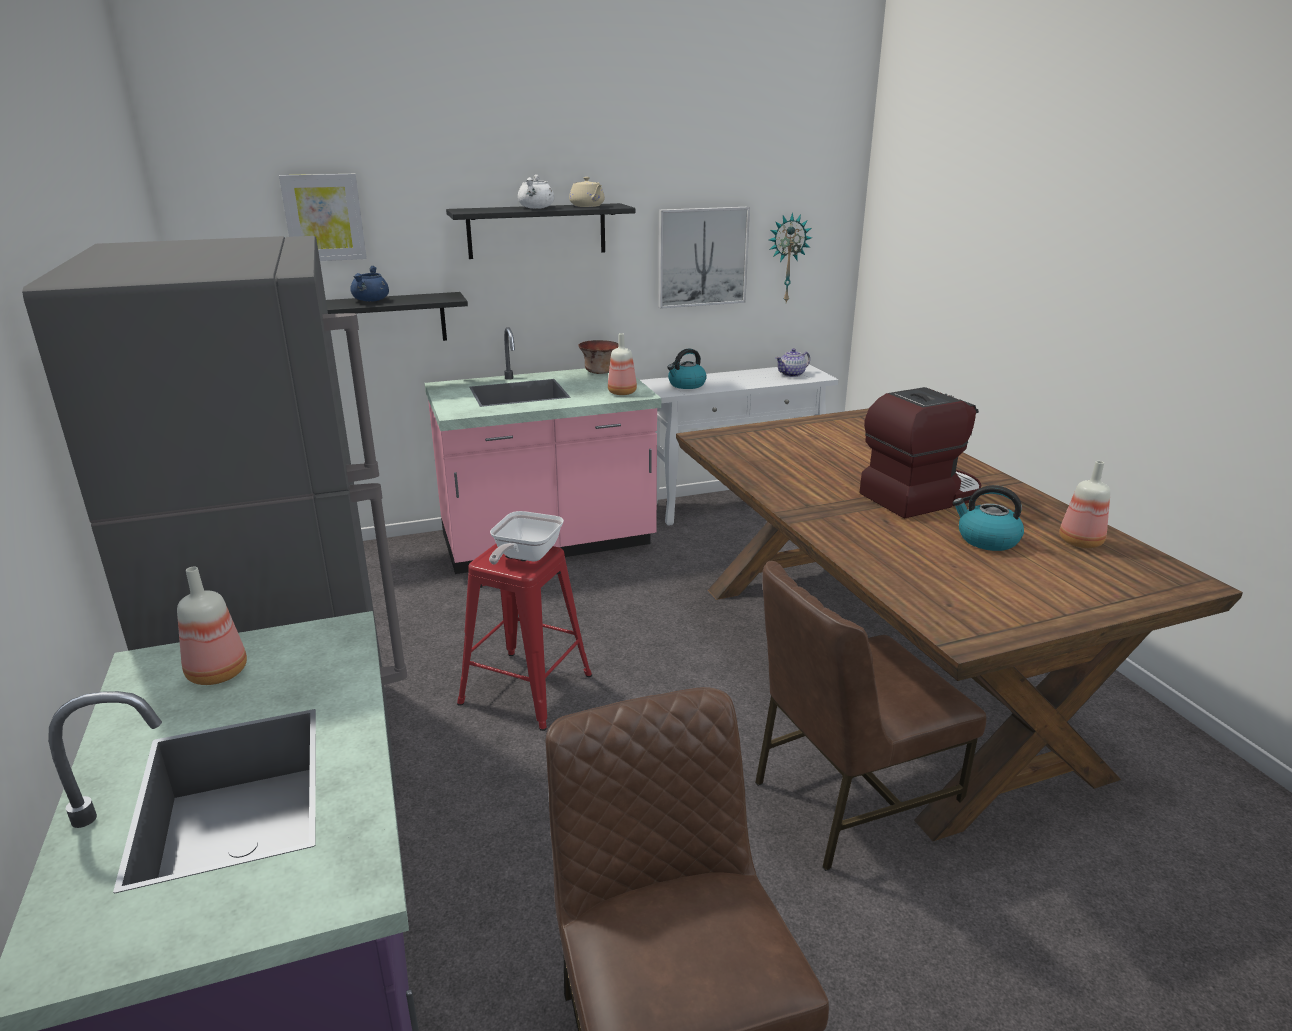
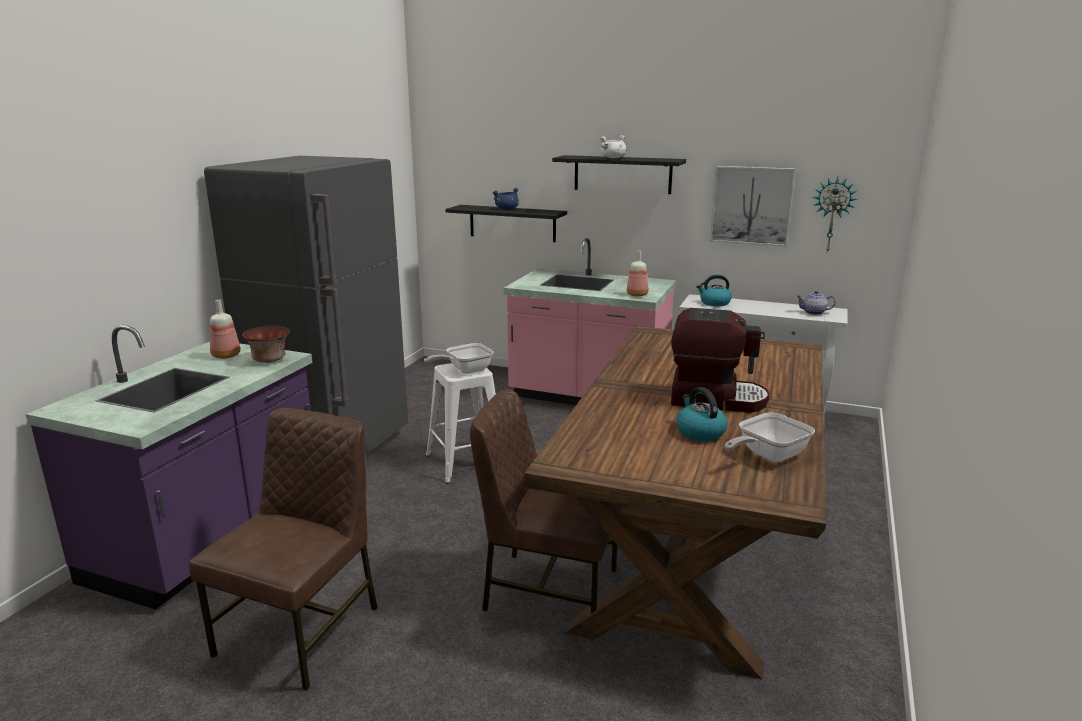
camera: 40 degrees right, 5 degrees down
(324, 217) = (492, 156): picture -> none
(524, 689) = (465, 461): red stool -> white stool
(587, 206) = (651, 159): beige teapot -> none
(599, 372) = (650, 281): bowl -> bowl (269, 360)
(1079, 542) = (767, 456): bottle -> frying pan

